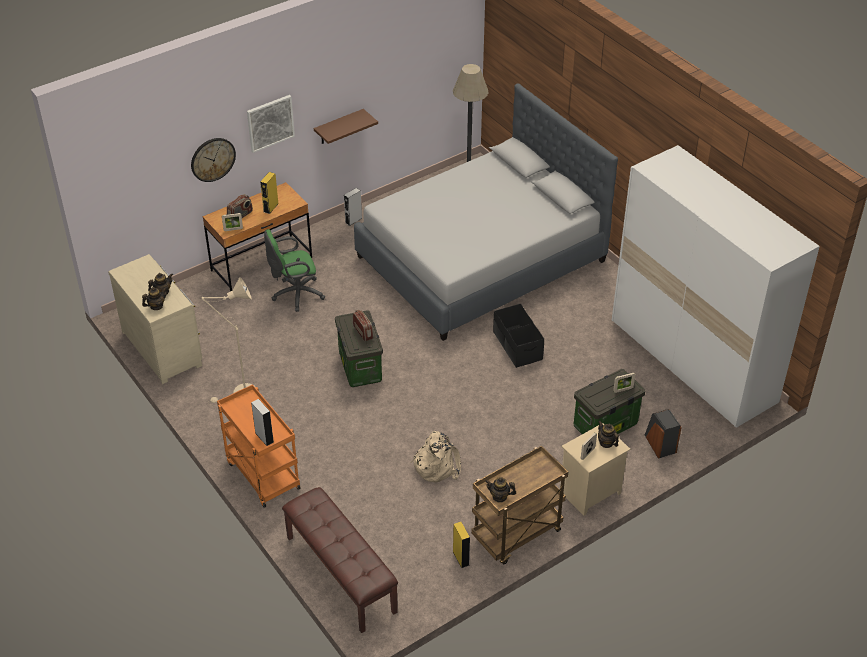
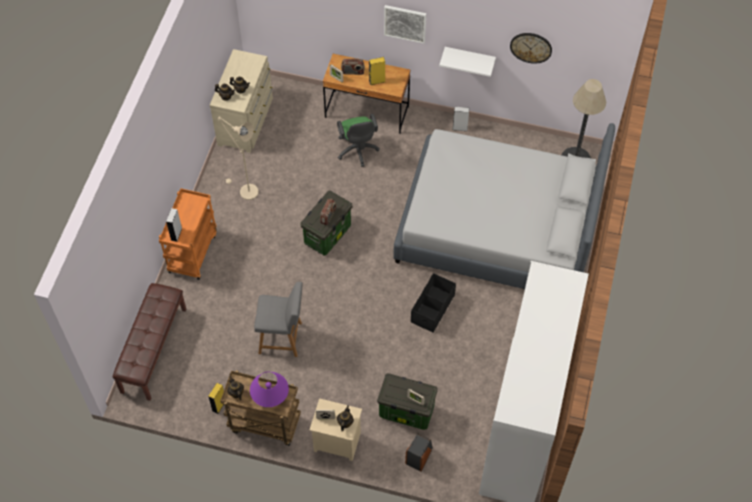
camera: 50 degrees right, 15 degrees up
(212, 159) = (349, 21): wall clock -> wall clock (531, 47)
(295, 294) = (357, 151): green office chair -> green office chair turned 135 degrees counterclockwise
(339, 127) = (469, 58): brown shelf -> white shelf
(437, 465) = (283, 338): beige backpack -> grey chair
(529, 473) = (270, 396): none -> purple table lamp

